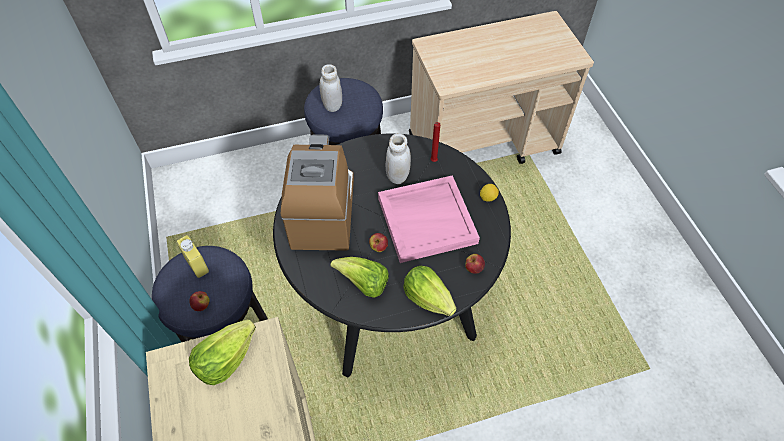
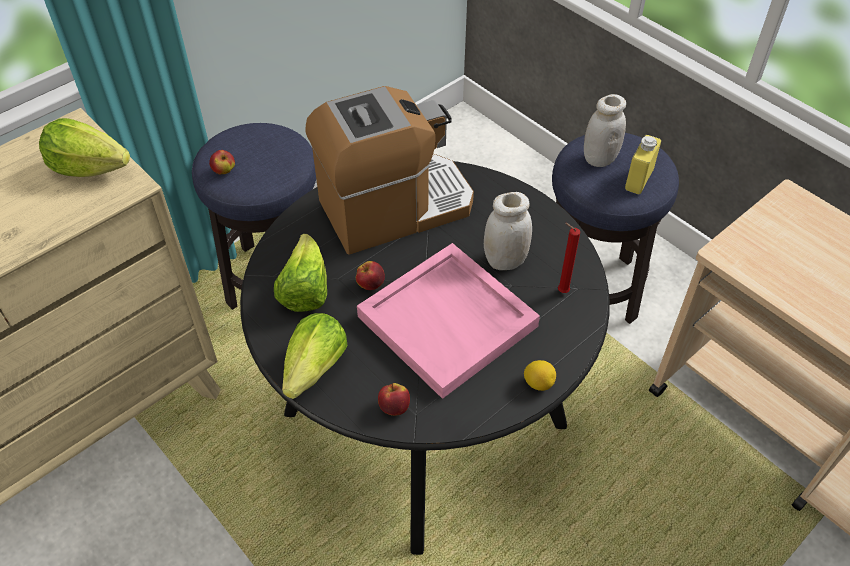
camera: 65 degrees right, 5 degrees down
(197, 265) = (274, 144): yellow bottle -> yellow bottle (638, 180)

